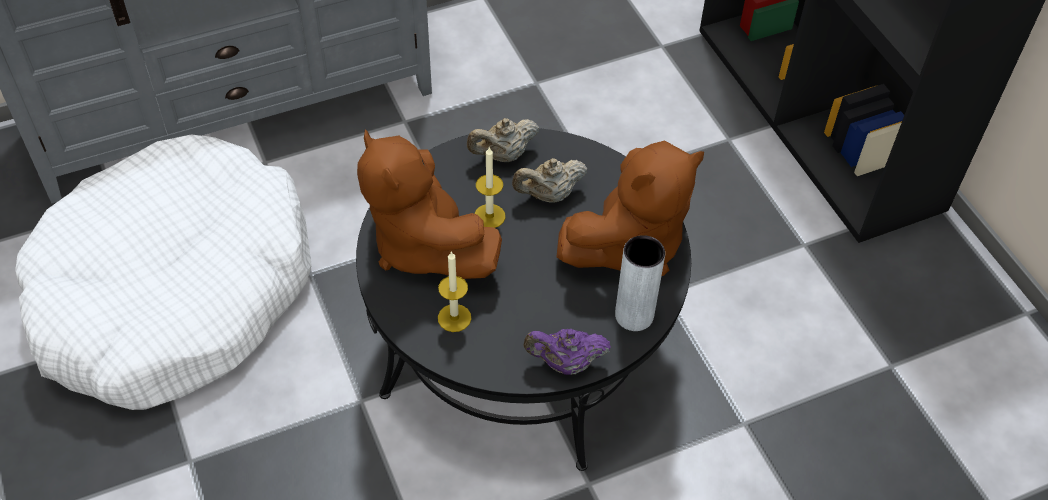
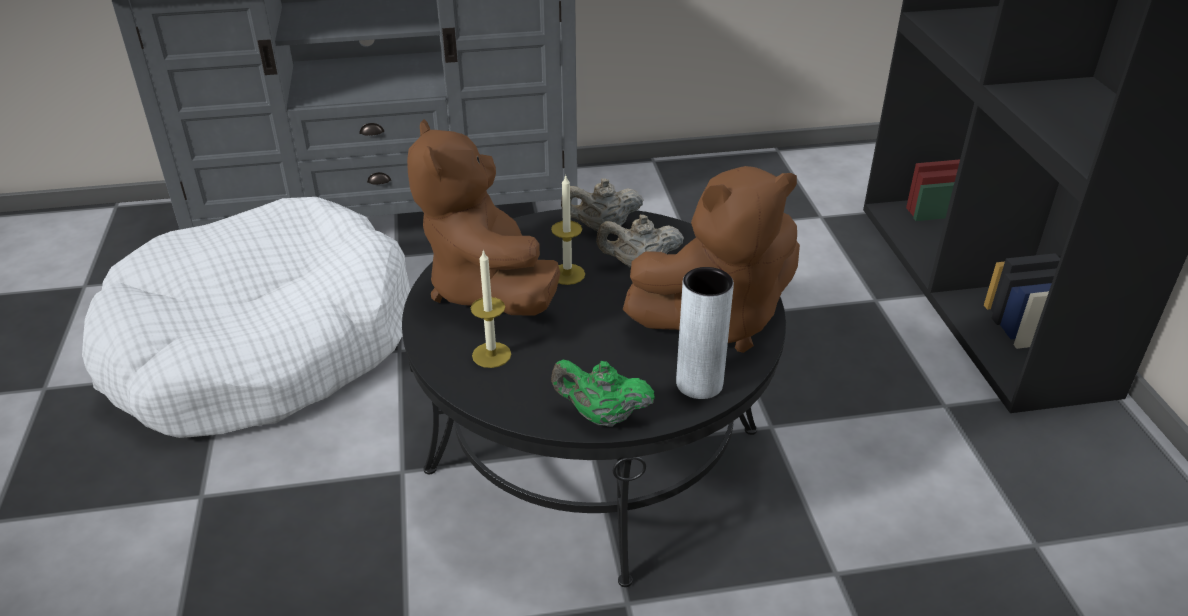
camera: 15 degrees right, 15 degrees down
(565, 363) = (602, 416): purple teapot -> green teapot

